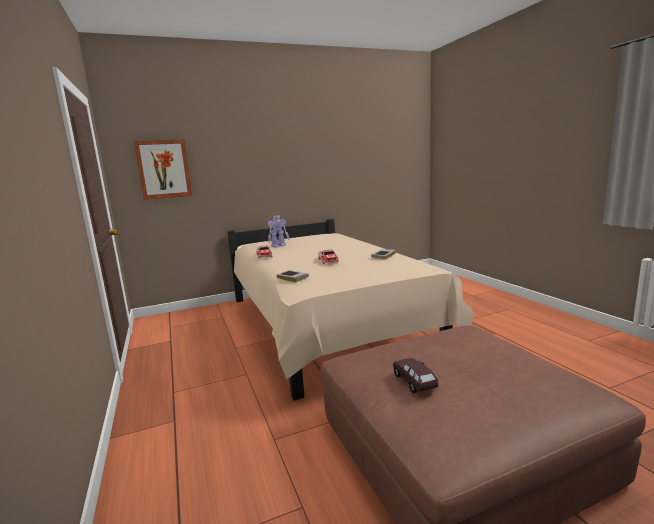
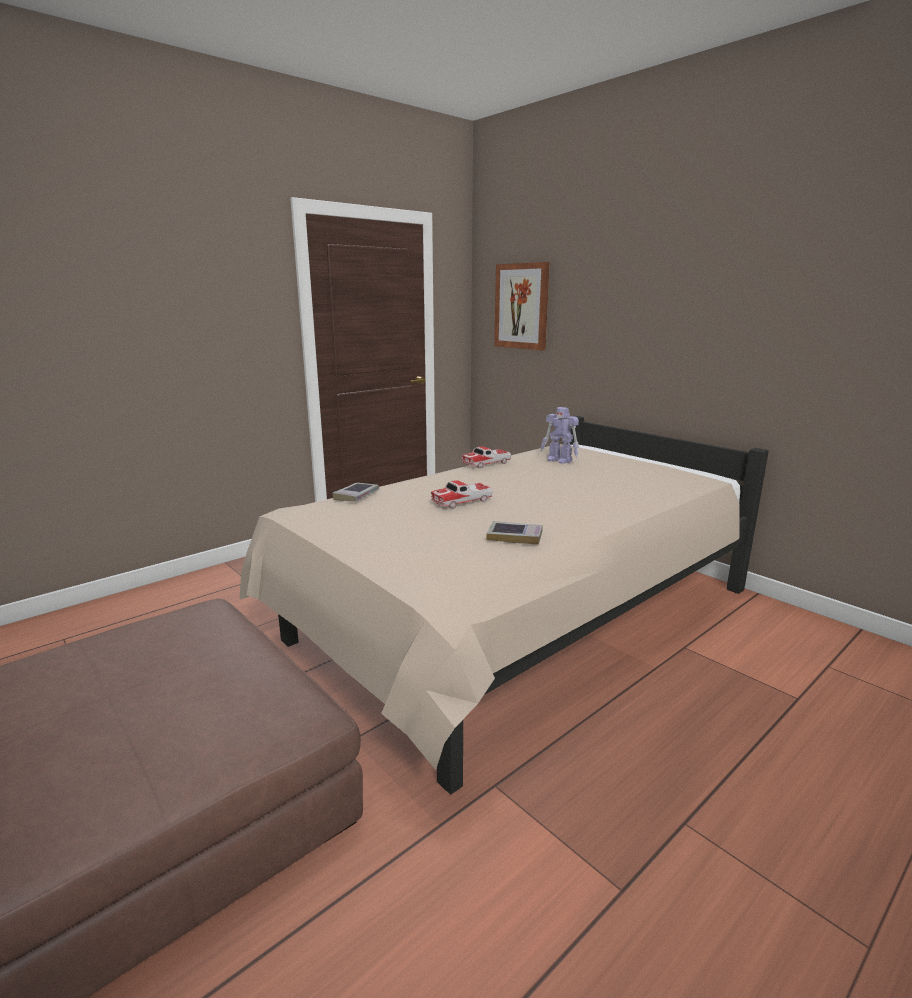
camera: 70 degrees right, 5 degrees up
(414, 382) = (93, 656): brown toy car -> none

